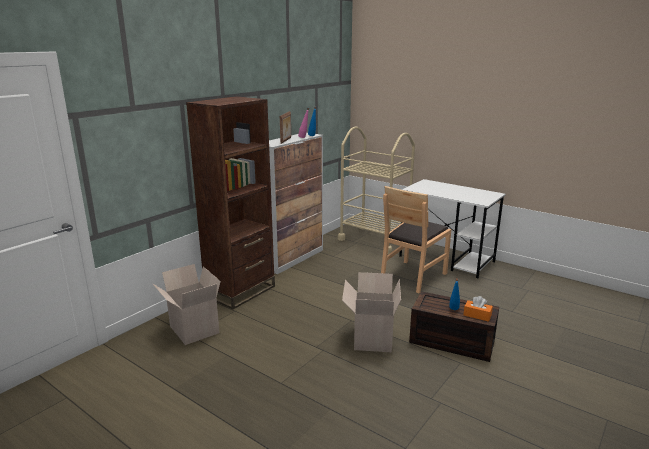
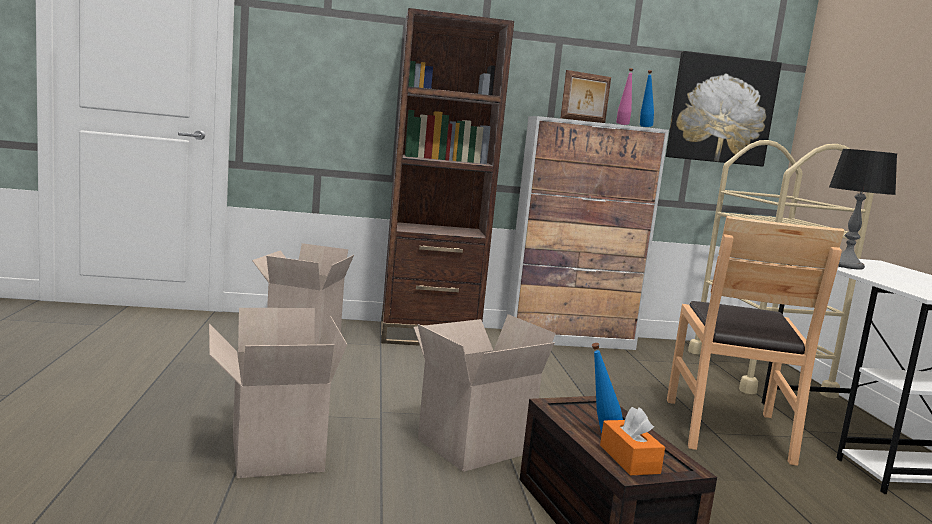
camera: 45 degrees right, 10 degrees down
(326, 112) = (721, 110): none -> picture
(328, 394) = (272, 451): none -> cardboard box
(413, 276) = (728, 429): brown chair -> brown chair turned 75 degrees counterclockwise
(432, 191) = (846, 266): none -> table lamp

